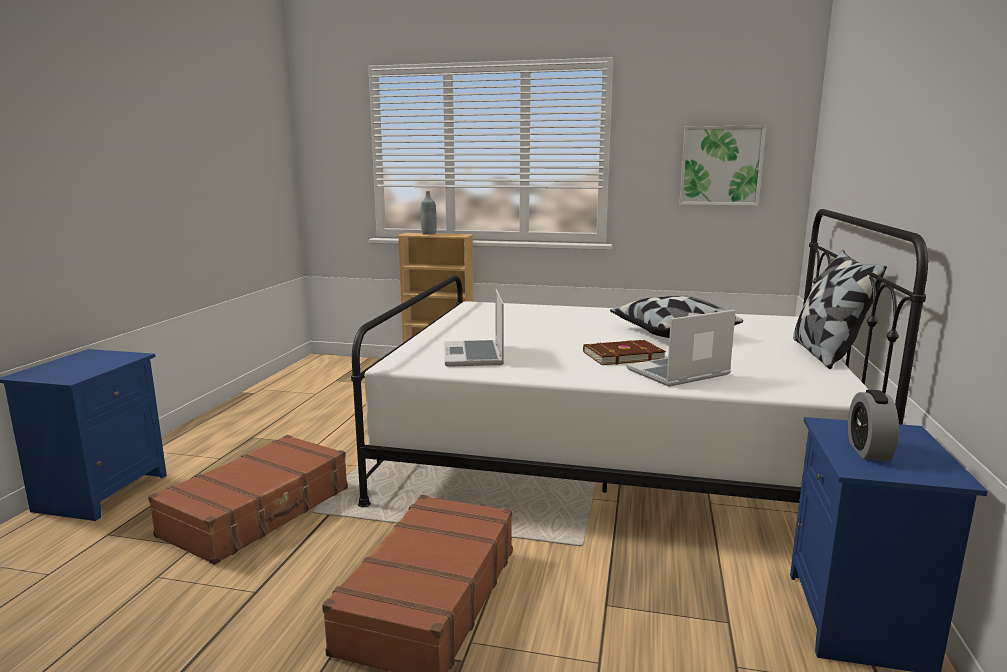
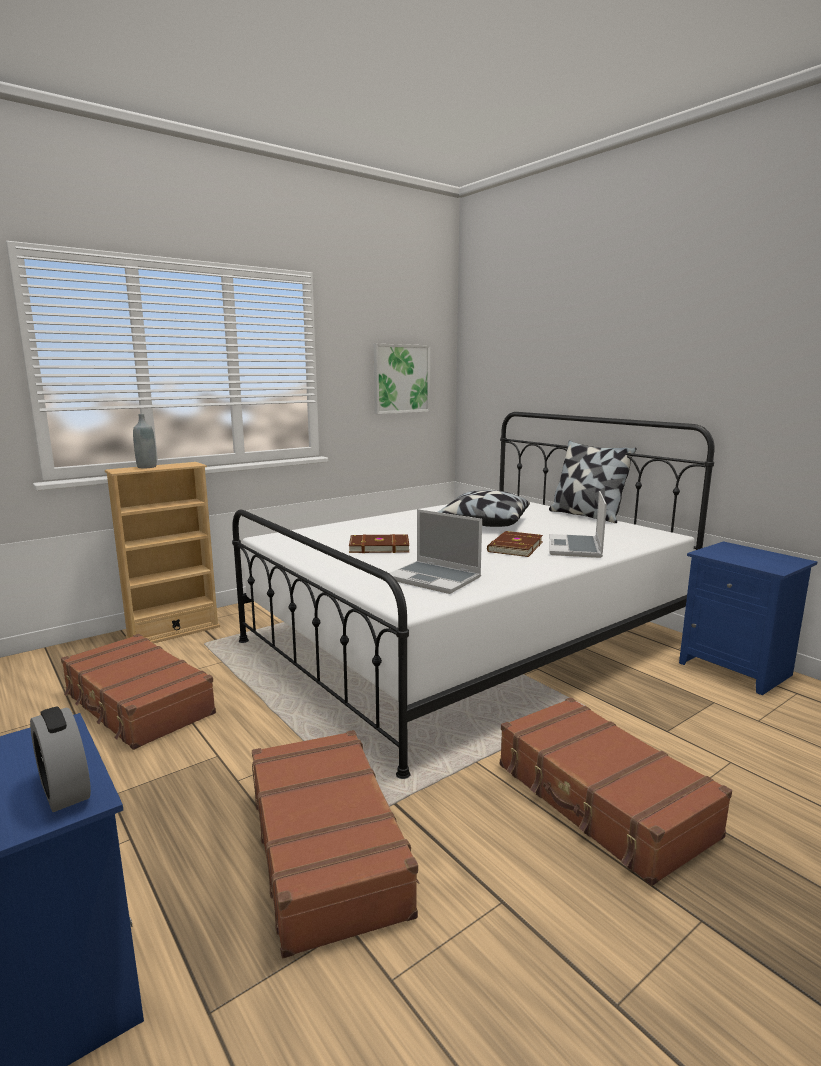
camera: 50 degrees left, 0 degrees up
(343, 402) = (137, 704): none -> brown suitcase
(519, 327) = (378, 546): none -> brown book
(868, 451) = (752, 560): alarm clock -> alarm clock (65, 790)

